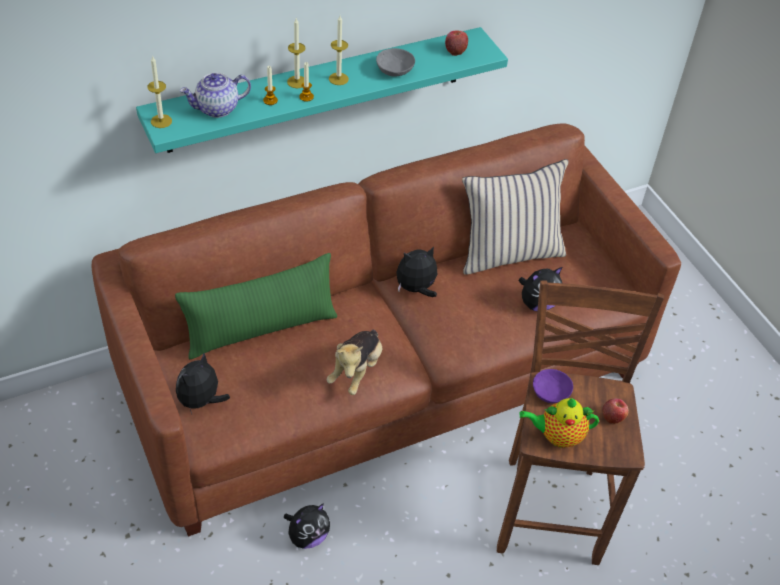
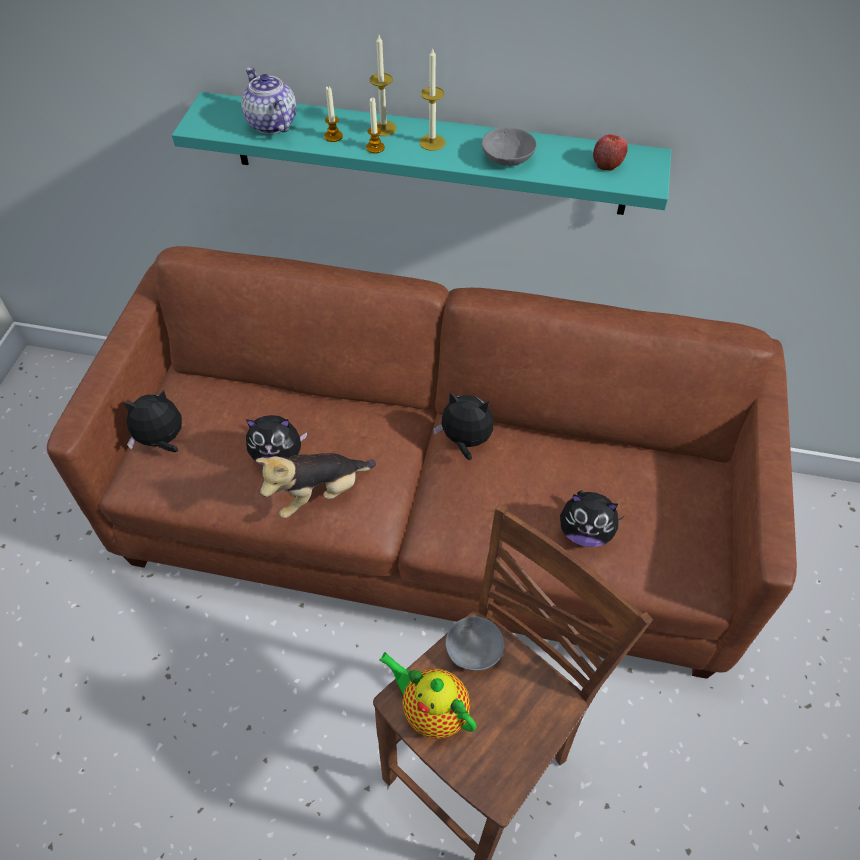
camera: 40 degrees right, 5 degrees up
(161, 121) = (205, 114): candle -> none
(217, 109) = (271, 124): teapot -> teapot turned 45 degrees clockwise
(261, 329) = (274, 400): green pillow -> none
(307, 536) = (225, 634): plush toy -> plush toy (278, 456)
(508, 253) = (603, 455): beige pillow -> none
(551, 393) = (473, 651): purple bowl -> grey bowl
(613, 417) = (523, 732): apple -> none

